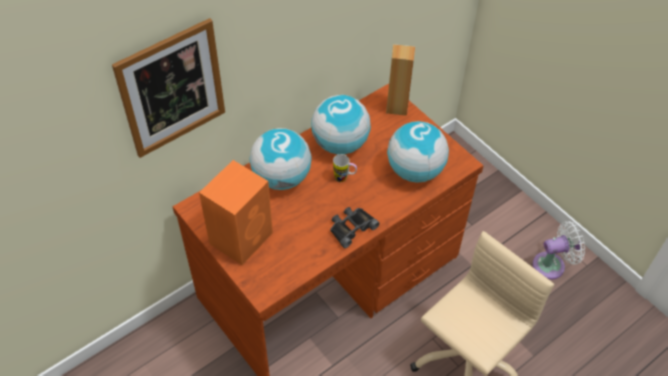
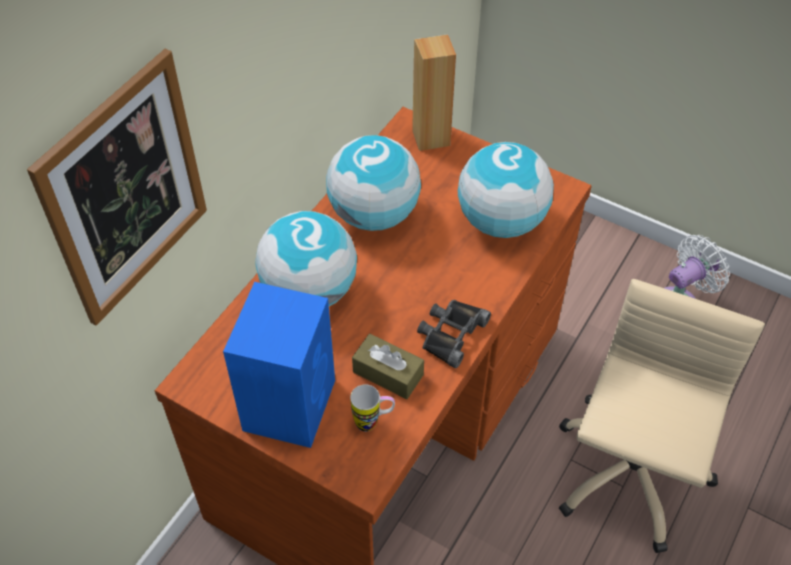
camera: 20 degrees left, 0 degrees up
(242, 237) = (290, 403): orange speaker -> blue speaker
(304, 238) = (388, 373): none -> brown tissue box
(344, 179) = (405, 264): mug -> mug (373, 422)

